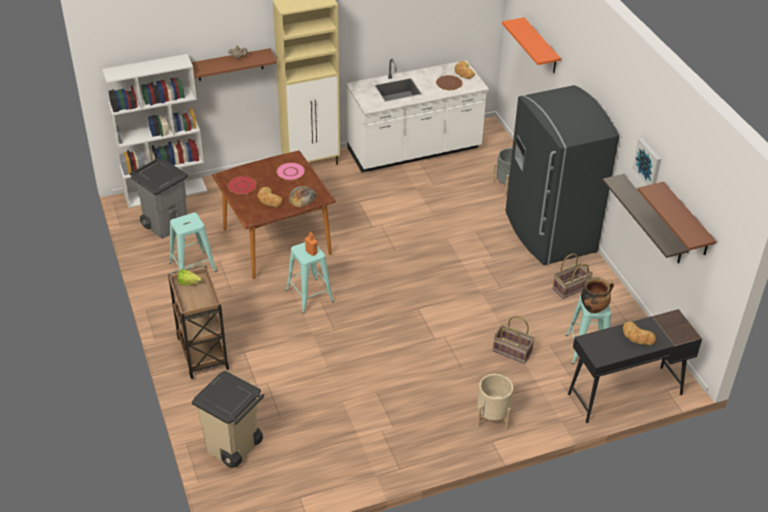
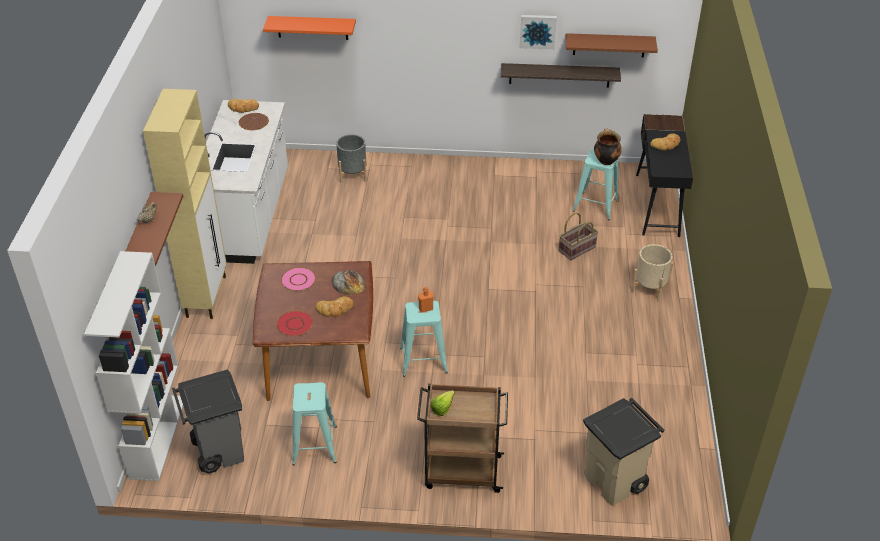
camera: 65 degrees left, 0 degrees up
(548, 233) = (437, 175): grey fridge -> none
(571, 288) = (517, 188): basket -> none

